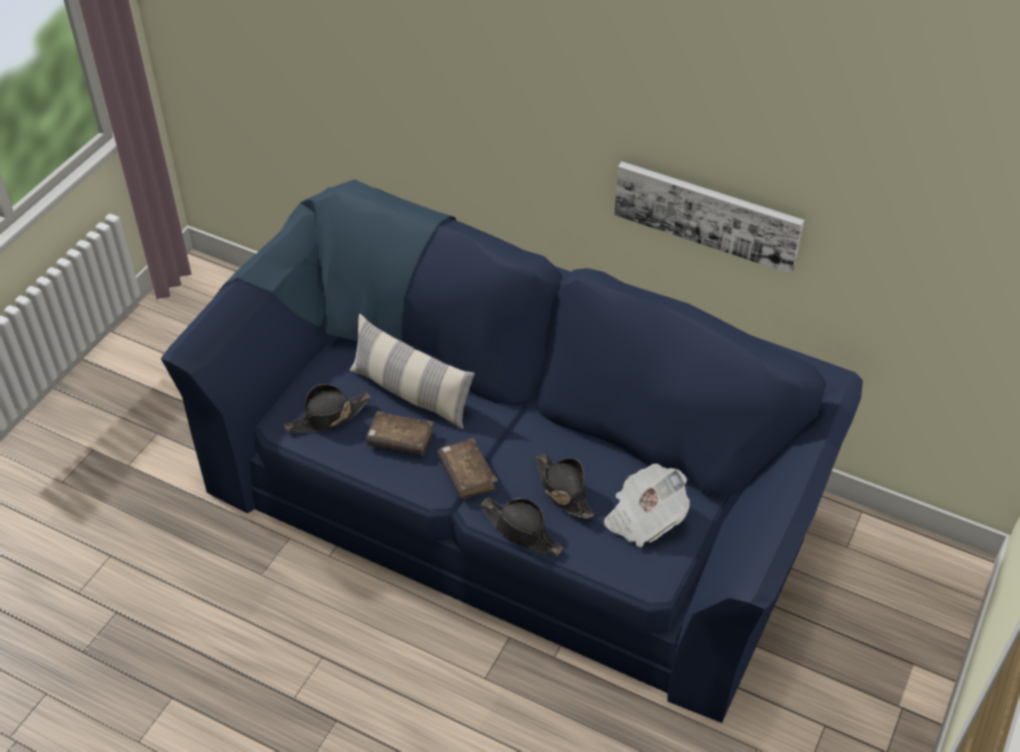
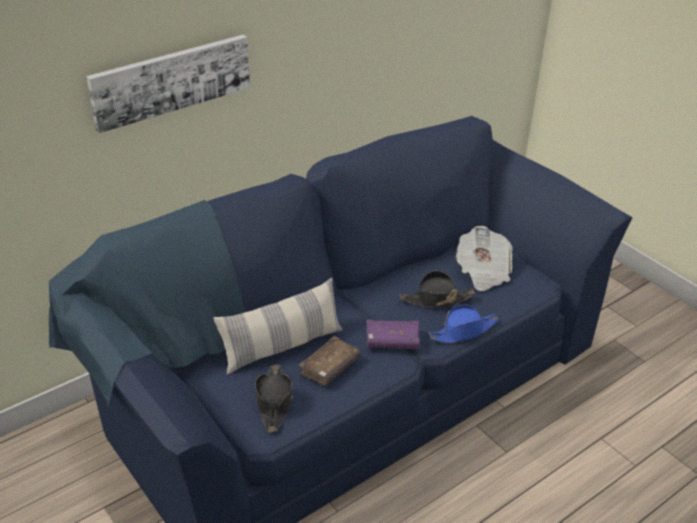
camera: 65 degrees left, 10 degrees down
(467, 474) = (392, 341): brown book -> purple book
(521, 531) = (463, 331): black hat -> blue hat
(707, 214) = (352, 76): picture -> picture (171, 80)

